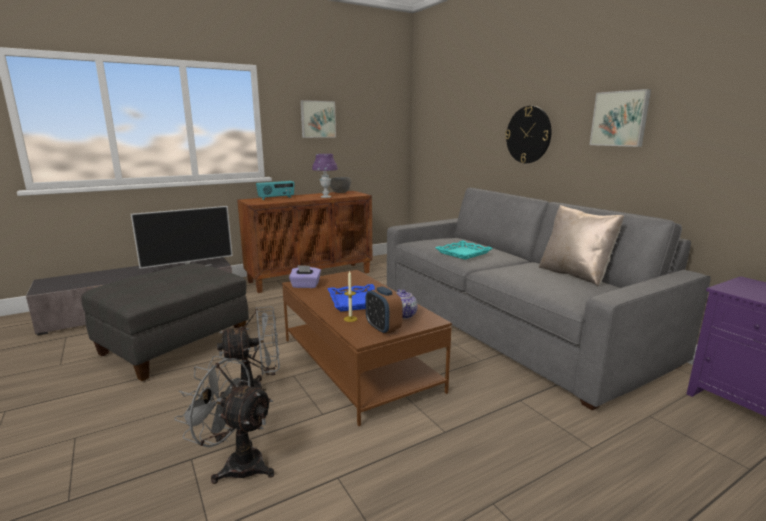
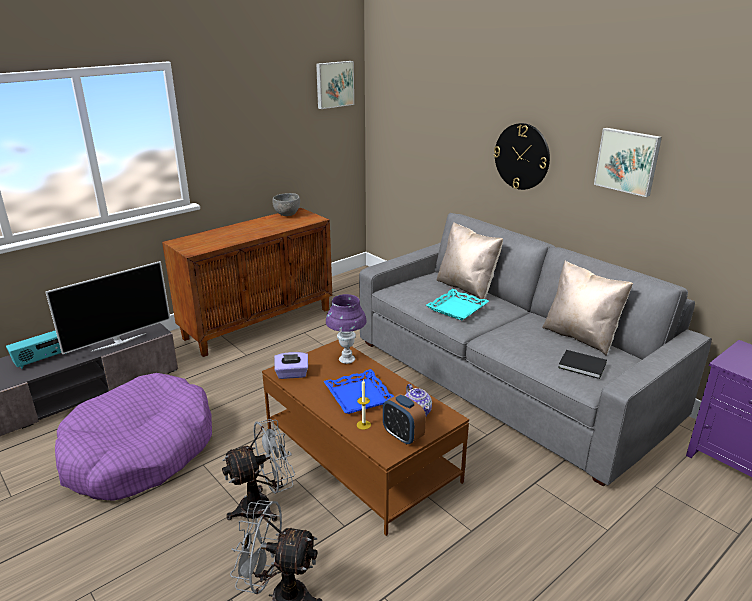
camera: 10 degrees left, 10 degrees up
(176, 345) = (139, 451): grey ottoman -> purple dog bed
(276, 198) = (212, 235): radio -> radio (43, 359)
(317, 119) = (251, 121): picture -> picture (334, 84)
(326, 197) = (274, 228): purple table lamp -> purple table lamp (347, 359)
(477, 244) = (466, 287): none -> beige pillow
(572, 290) = (583, 366): none -> black book

